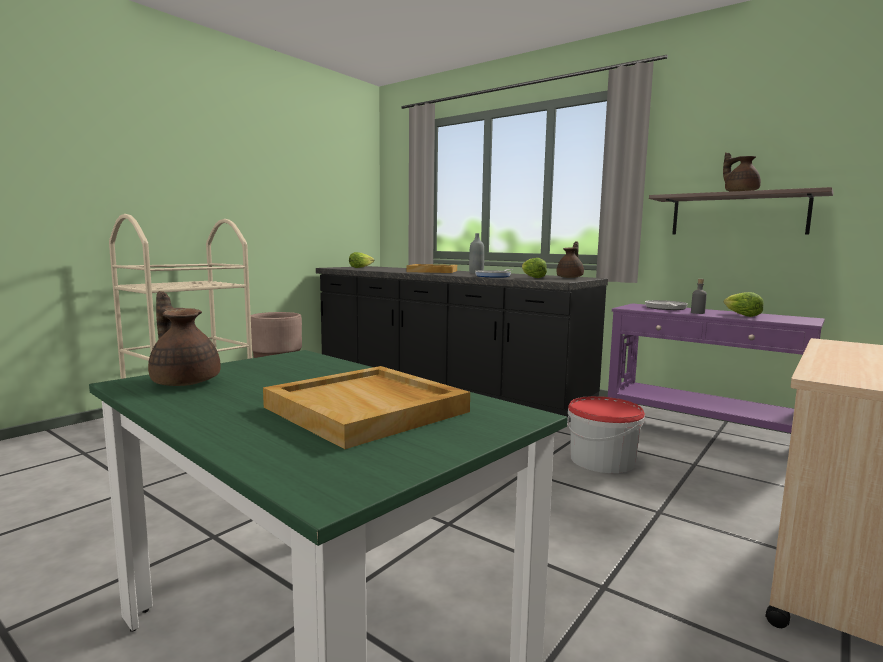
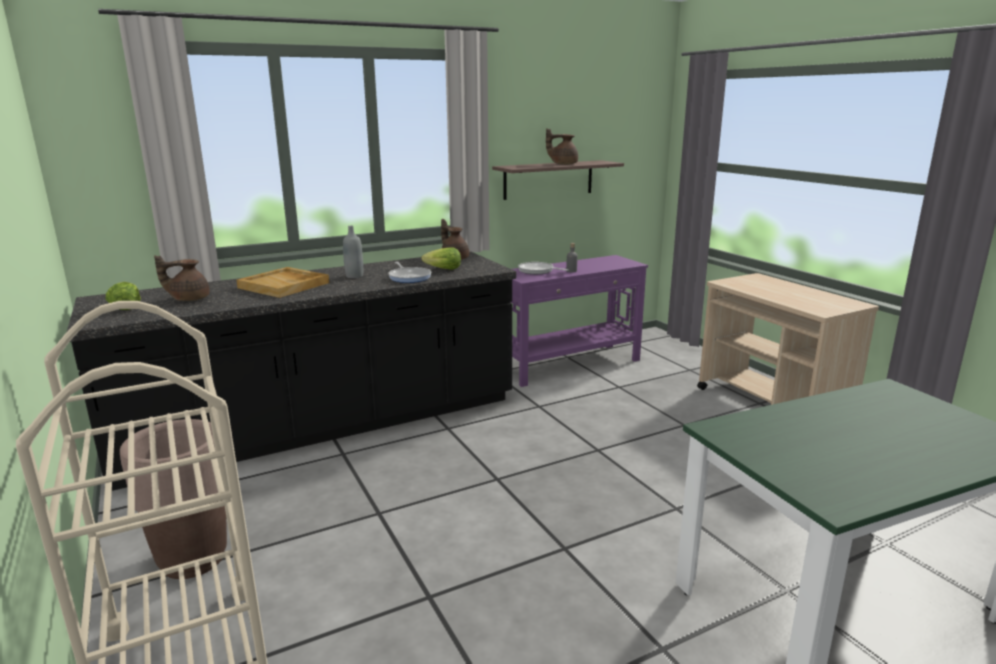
camera: 65 degrees left, 10 degrees up
(185, 381) = (824, 480): brown teapot -> brown teapot (189, 299)
(368, 409) = (892, 422): beige tray -> none
(602, 459) = (593, 413): bucket -> none
(741, 315) = (592, 266): lettuce -> none

